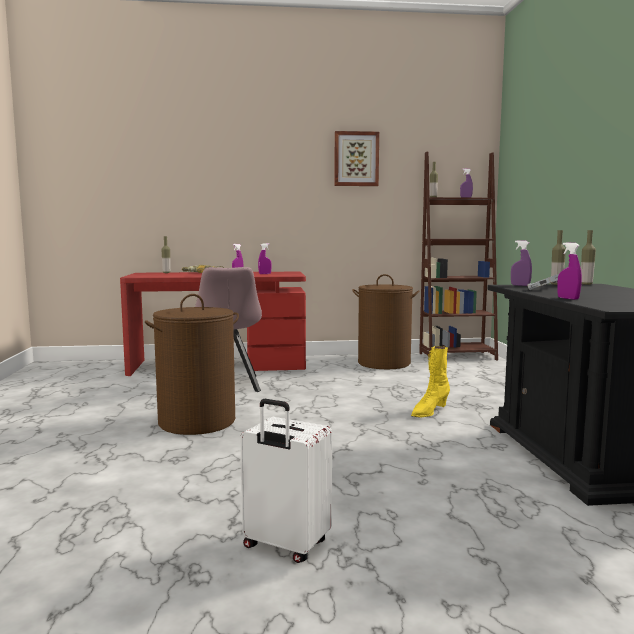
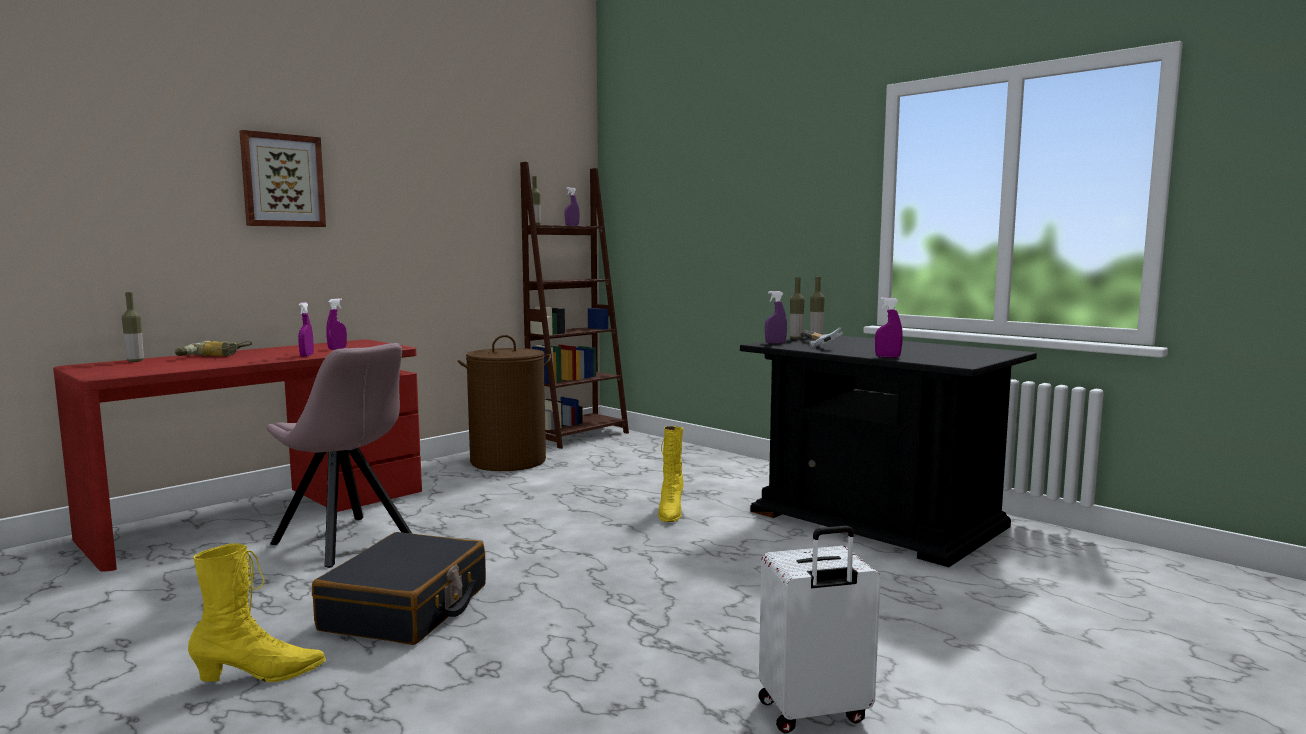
camera: 40 degrees left, 0 degrees up
(98, 430) = (260, 675): none -> yellow boot
(197, 421) = (407, 608): brown laundry basket -> black suitcase
(356, 159) = (434, 165): picture -> picture (282, 180)

